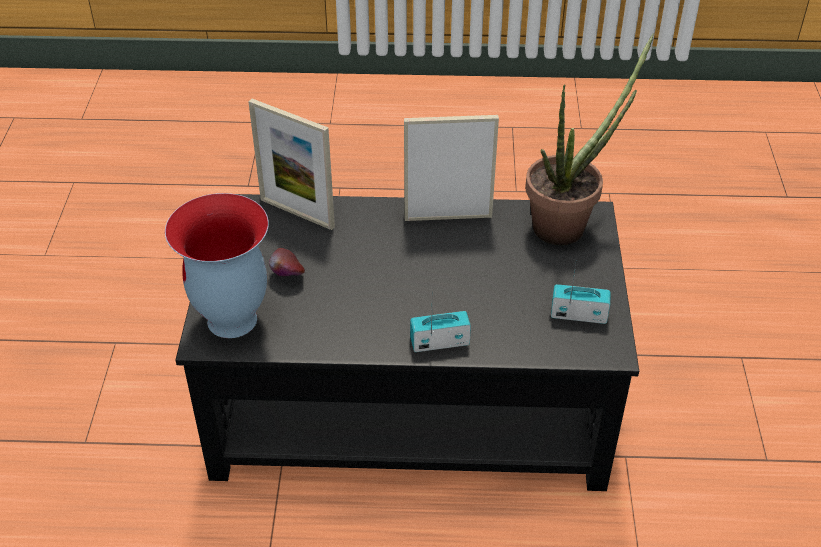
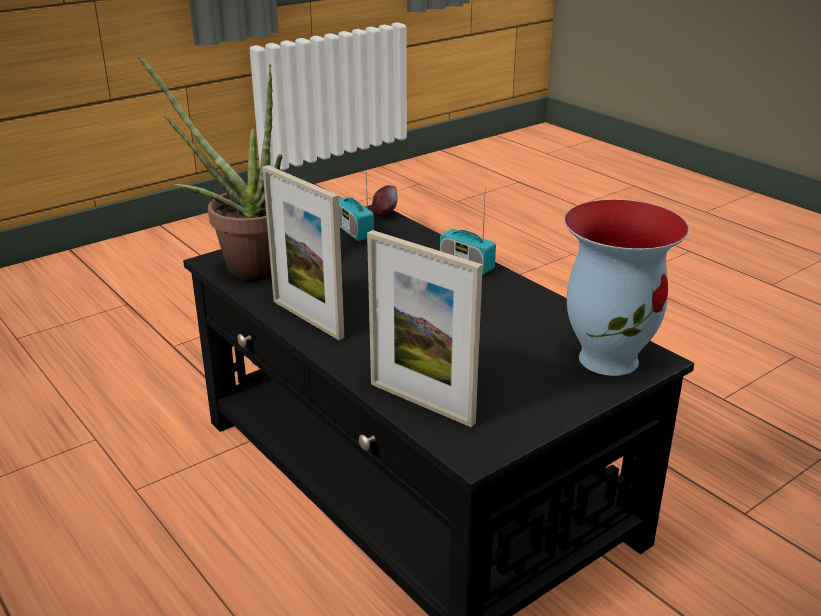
camera: 130 degrees left, 15 degrees down
(288, 276) = (513, 360): apple -> apple (384, 214)
(297, 213) = (421, 403): picture frame -> picture frame turned 135 degrees clockwise

